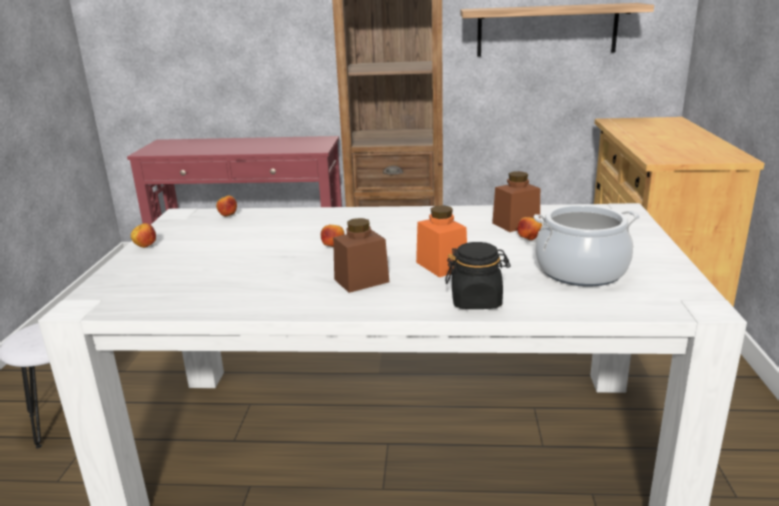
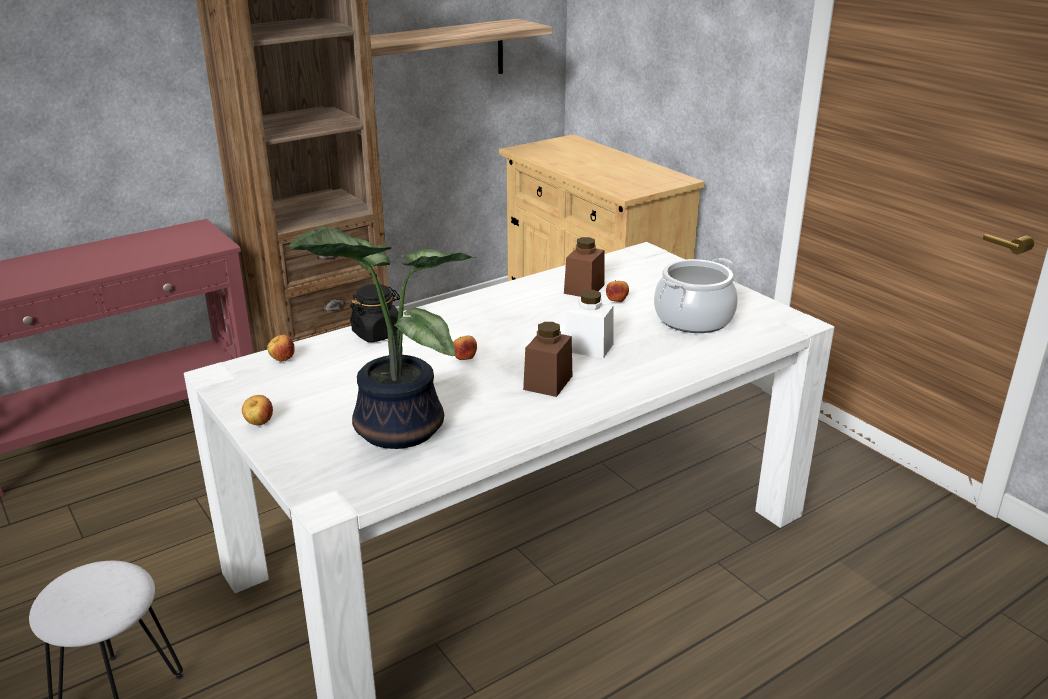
camera: 40 degrees left, 5 degrees up
(204, 275) = (392, 428): none -> potted plant
(441, 265) = (588, 347): orange jar -> white jar
(476, 301) = (661, 368): black jar -> black jar (377, 334)

